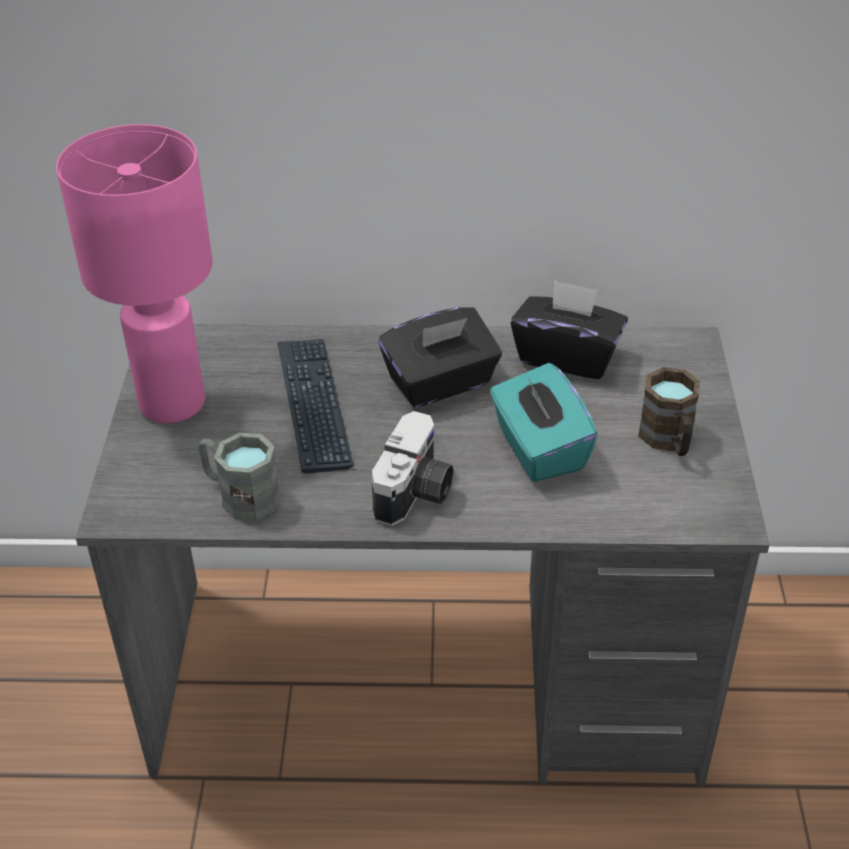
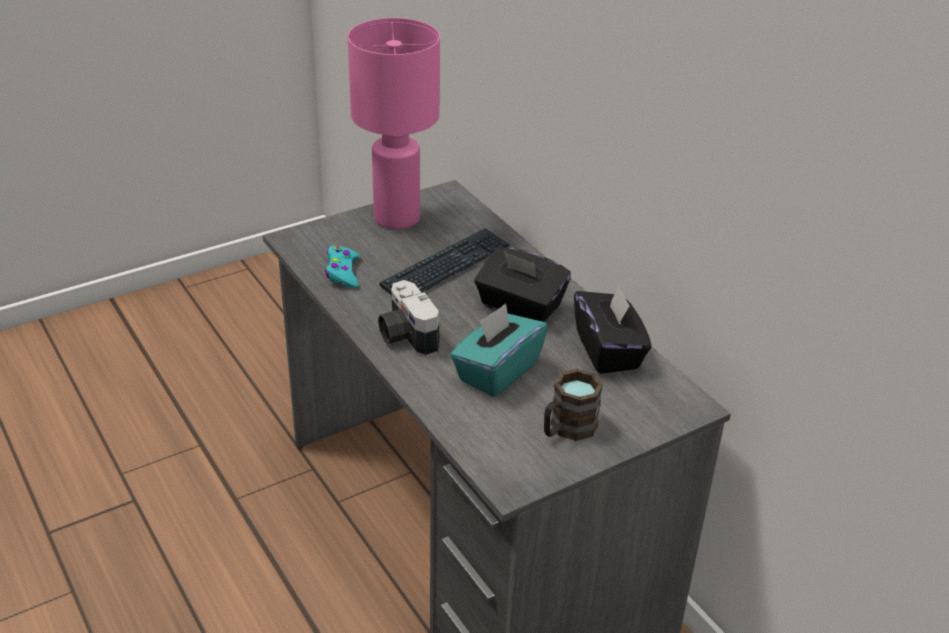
camera: 55 degrees right, 5 degrees down
(240, 495) = (342, 273): grey mug -> turquoise game controller
(416, 493) = (405, 336): camera -> camera turned 75 degrees clockwise

